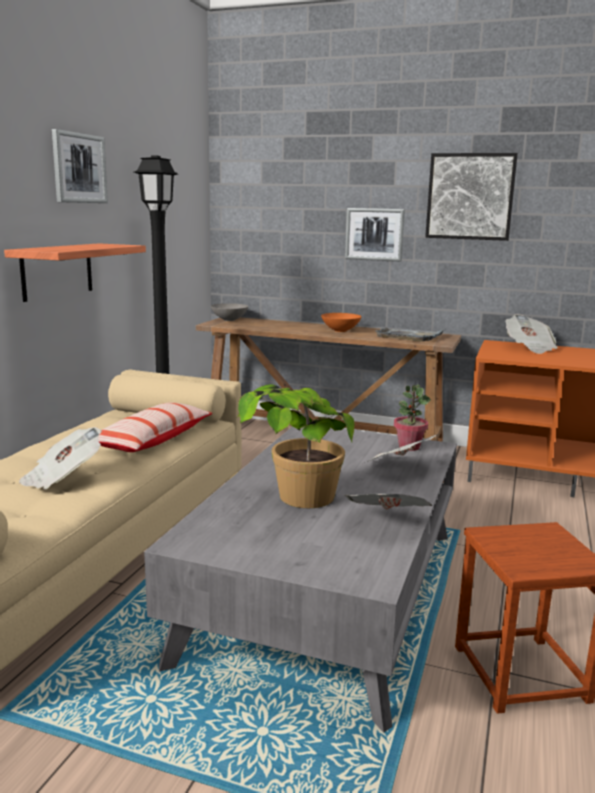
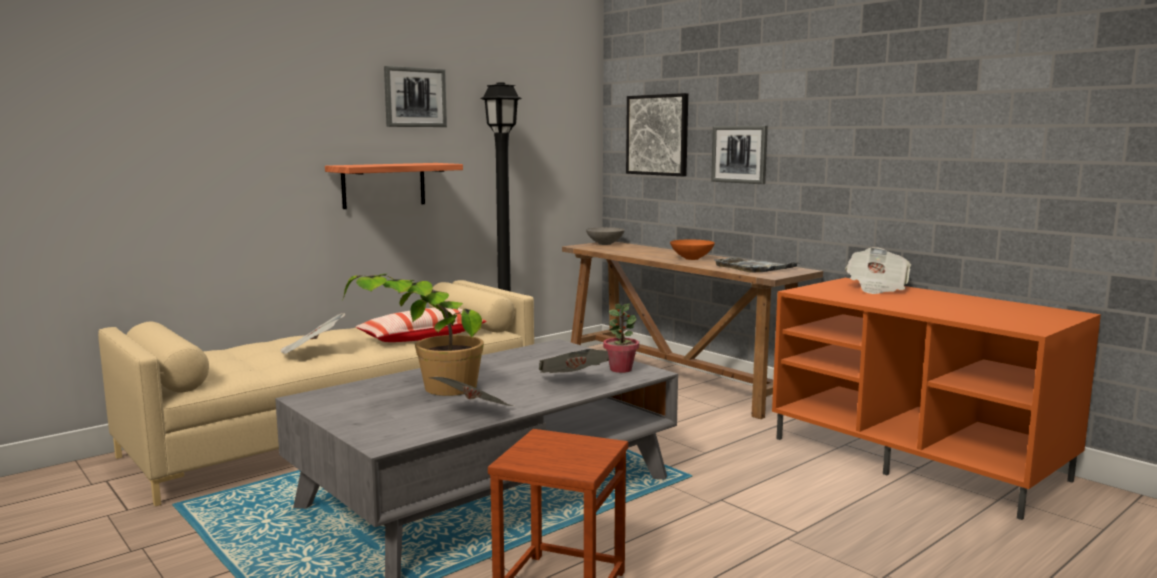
camera: 30 degrees right, 5 degrees down
(470, 196) = (831, 109): picture -> picture (657, 135)

